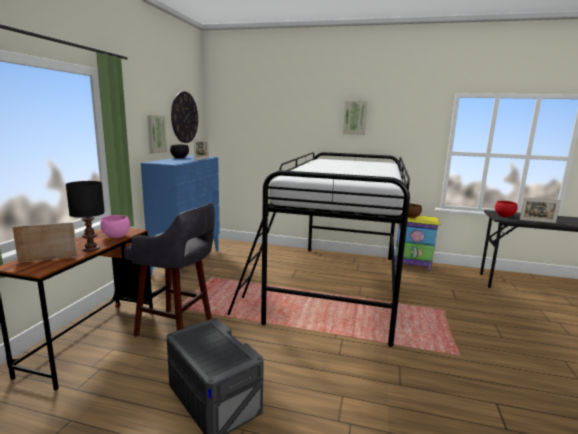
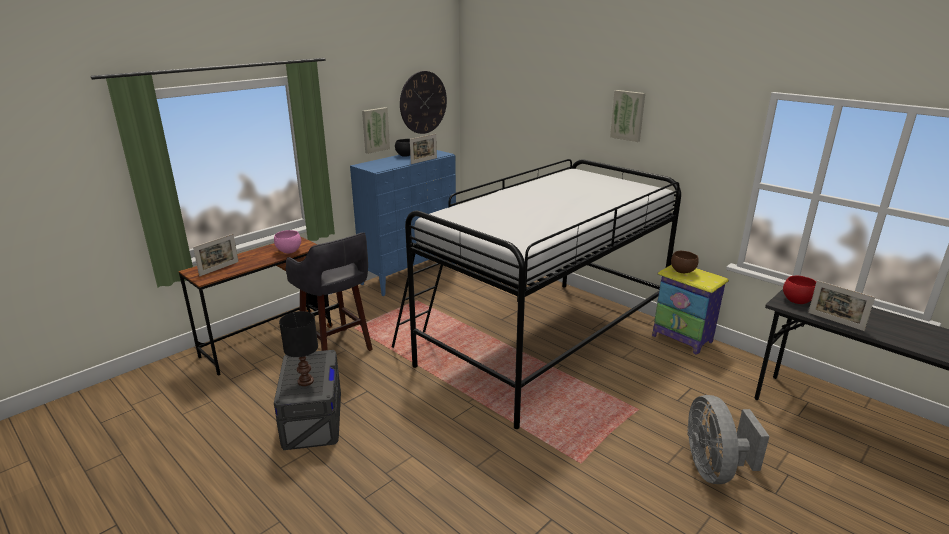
camera: 30 degrees right, 10 degrees up
(48, 259) = (219, 269): picture frame -> picture frame turned 120 degrees clockwise
(90, 249) = (256, 263): black table lamp -> black table lamp (305, 381)
(526, 331) = (714, 469): none -> grey fan

